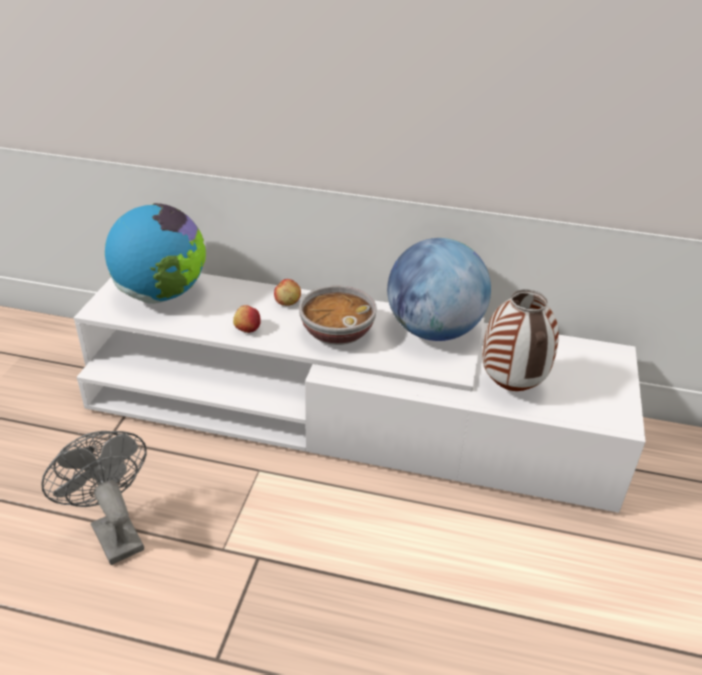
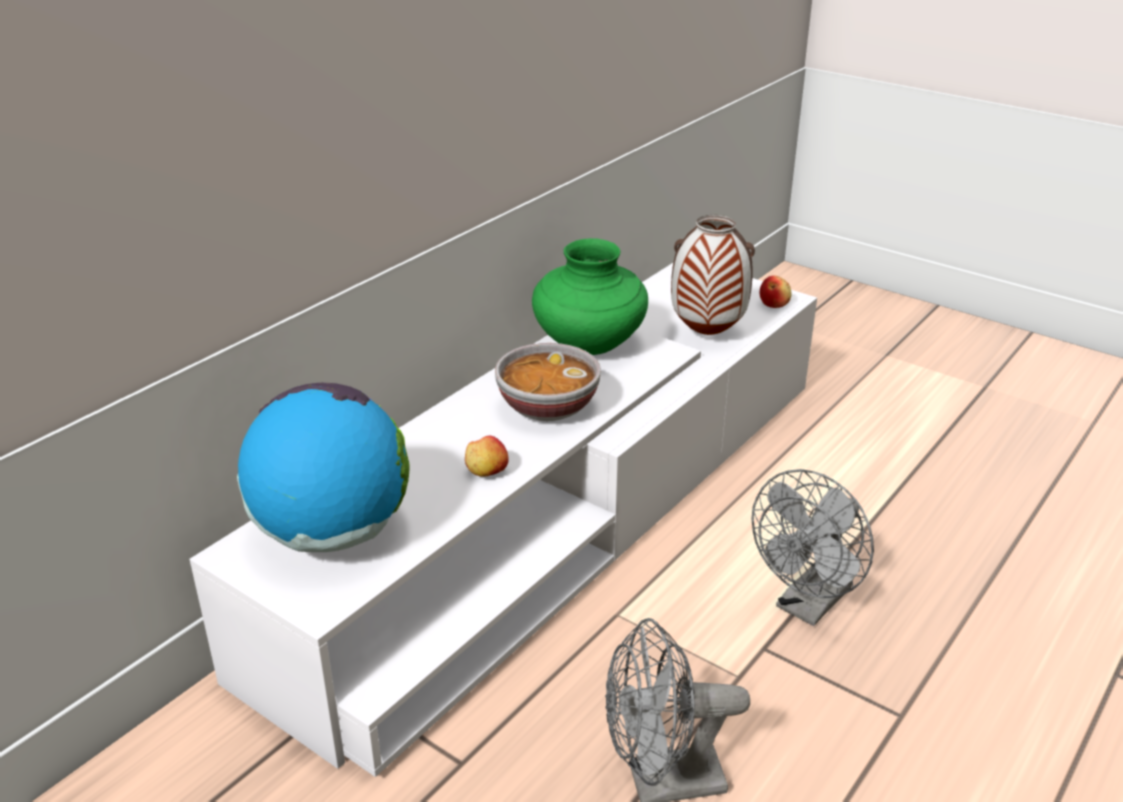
camera: 65 degrees left, 5 degrees down
(288, 302) = (450, 427): apple -> apple (774, 304)
(317, 575) = (807, 606): none -> grey fan
(433, 330) = (589, 345): globe -> green vase

